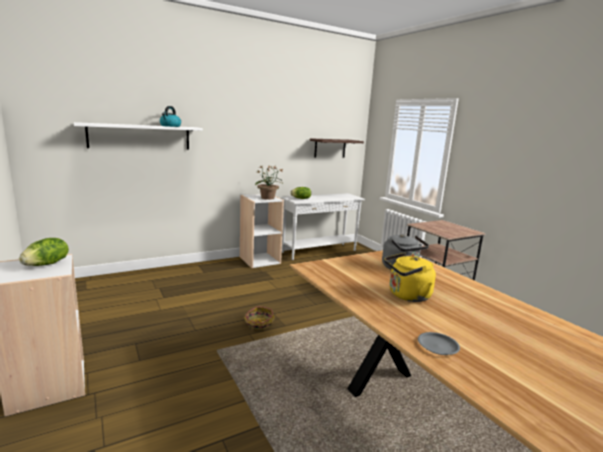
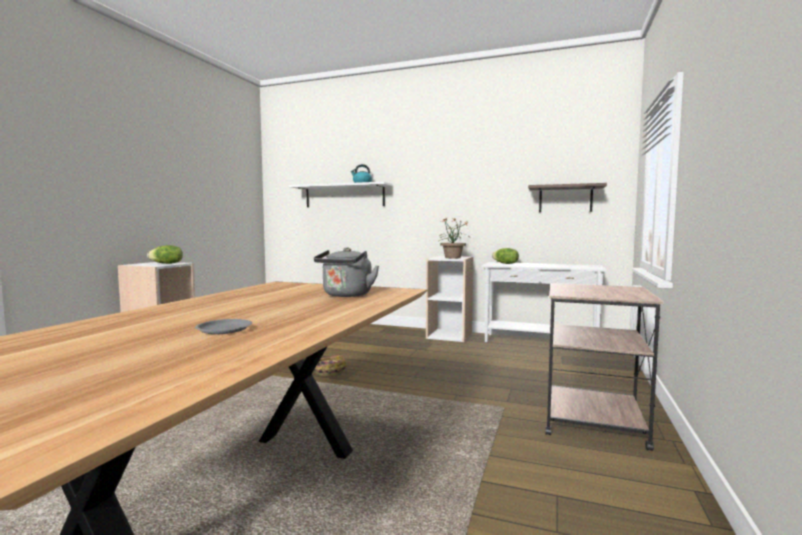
camera: 50 degrees right, 10 degrees down
(407, 296) = (257, 303): yellow kettle -> none
(437, 346) = (127, 319): grey plate -> grey plate (224, 329)

